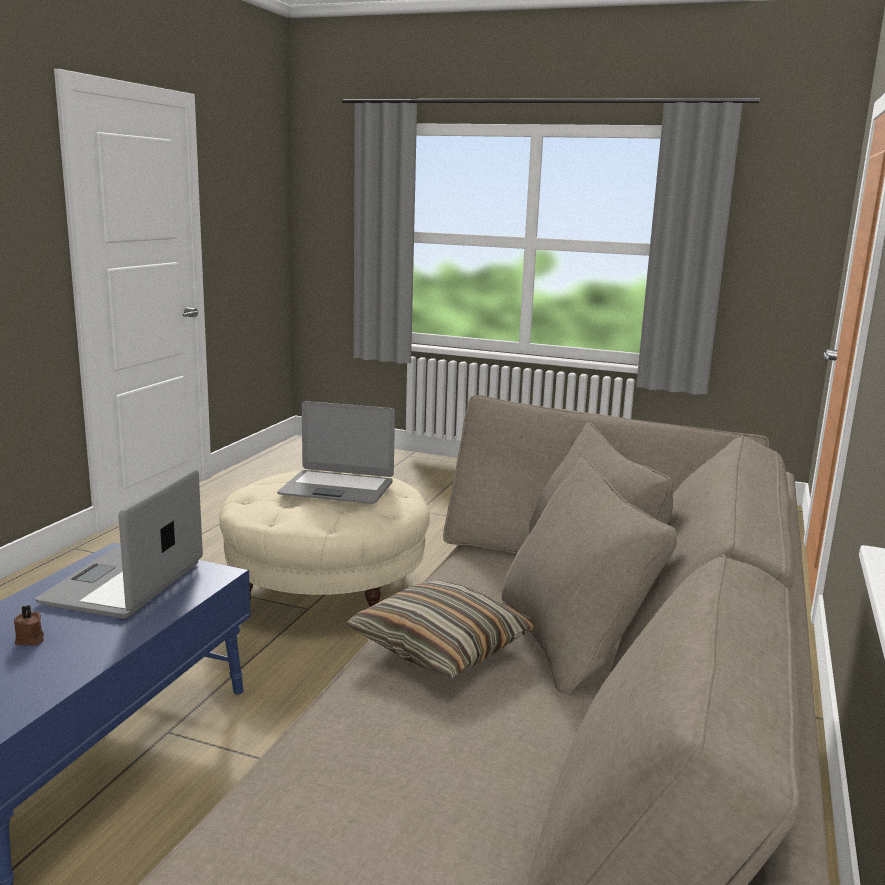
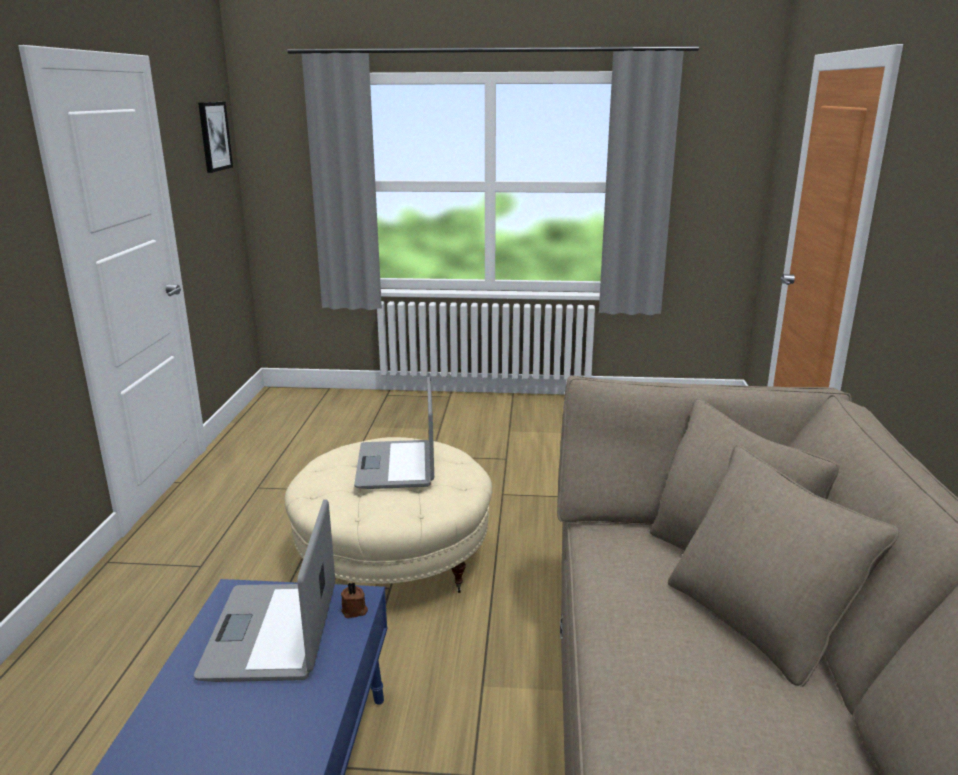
camera: 15 degrees left, 5 degrees up
(30, 640) = (222, 733): brown candle -> brown candle (354, 611)
(264, 179) = (214, 136): none -> picture
(337, 488) = (397, 465): laptop -> laptop turned 90 degrees clockwise
(441, 646) = (663, 657): pillow -> none

